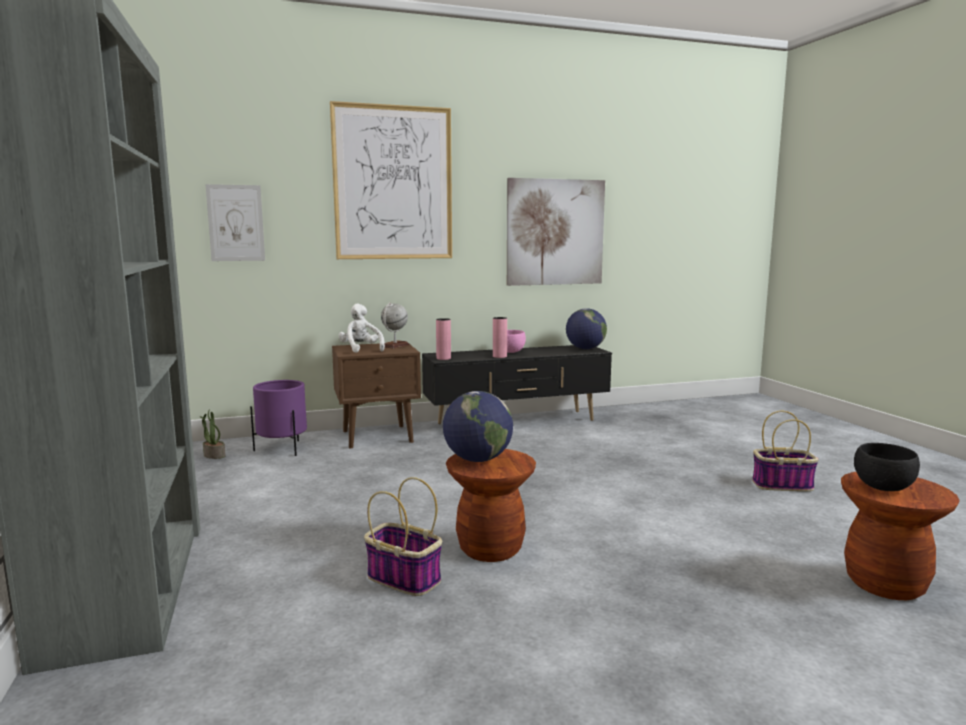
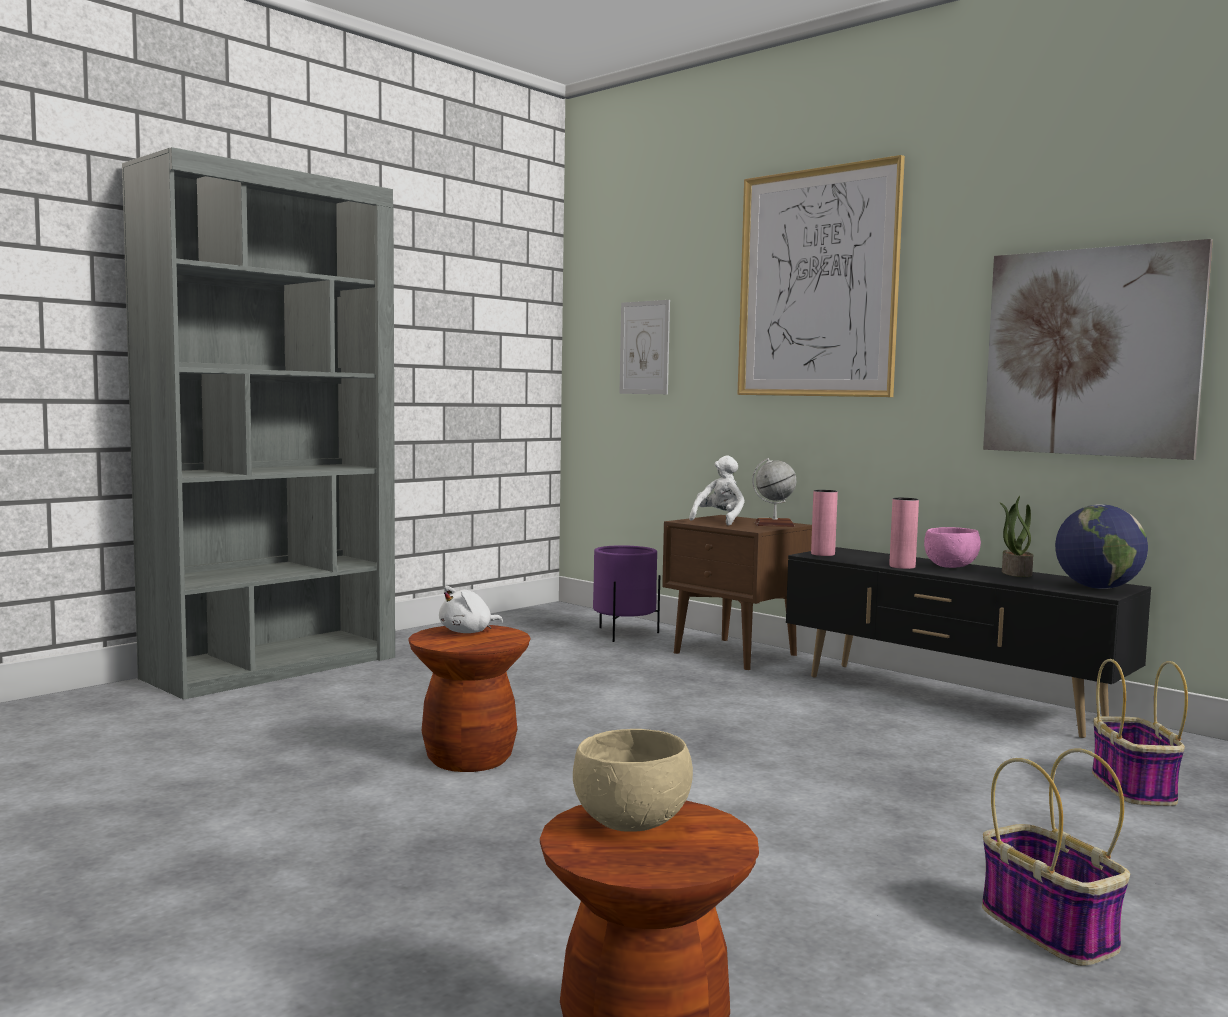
camera: 60 degrees right, 5 degrees down
(214, 455) = (565, 621): potted plant -> potted plant (1015, 573)
(402, 578) = (360, 738): basket -> basket (1132, 787)
(477, 460) = (468, 632): globe -> white plush toy
(882, 487) = (631, 823): black bowl -> beige bowl

